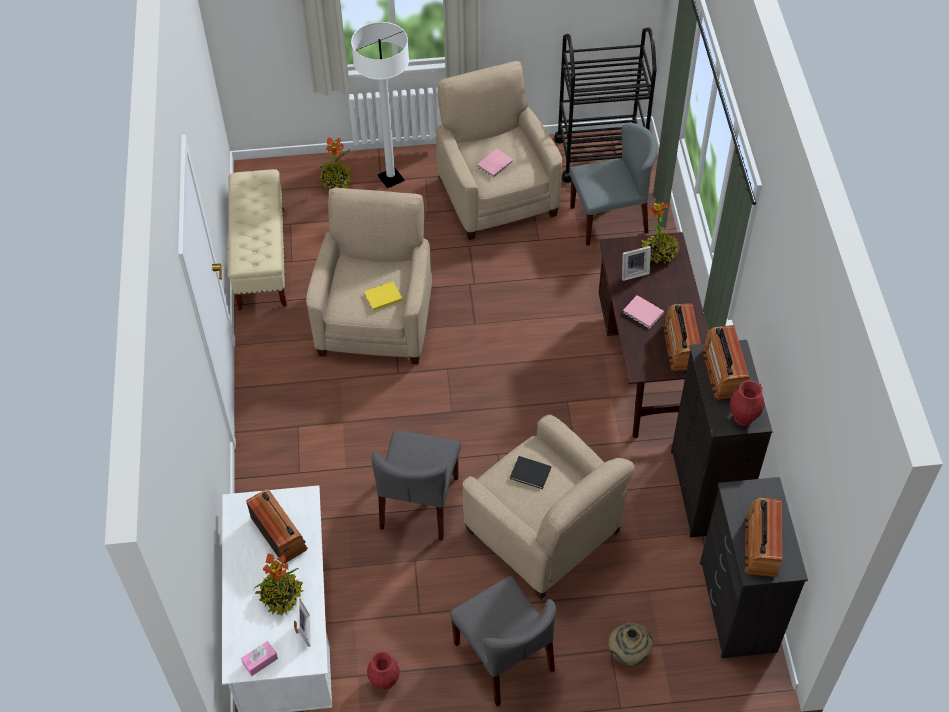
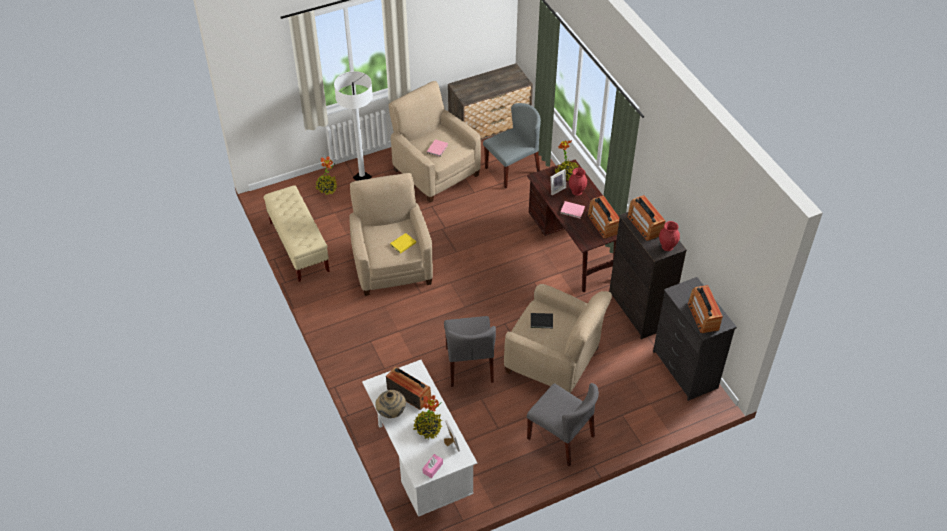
camera: 20 degrees left, 5 degrees down
(385, 681) = (495, 473): red vase -> red vase (577, 191)
(600, 156) = (490, 133): black cart -> dresser
(628, 654) = (633, 414): beige vase -> beige vase (391, 413)

